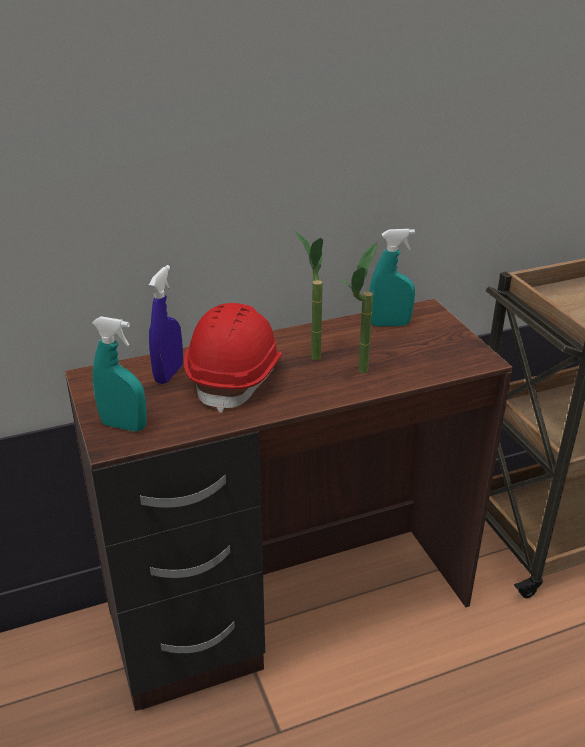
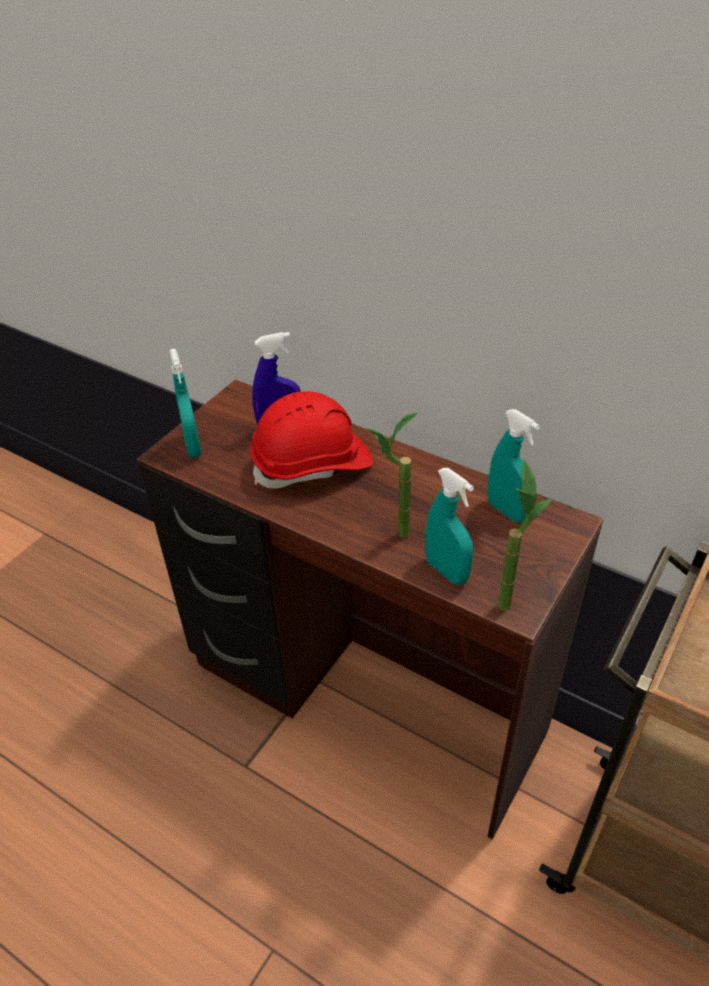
camera: 55 degrees right, 10 degrees up
(310, 353) = (396, 486): potted plant -> potted plant (507, 597)
(420, 370) = (446, 571): none -> turquoise spray bottle

